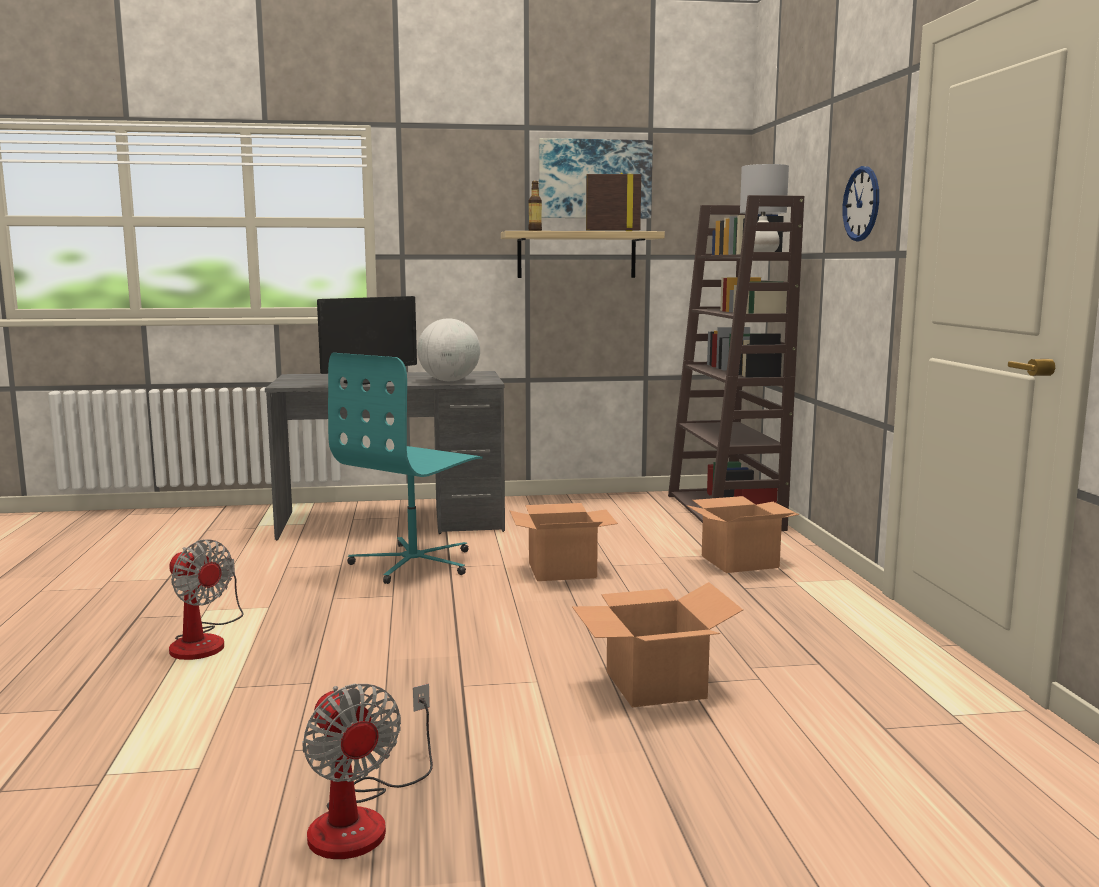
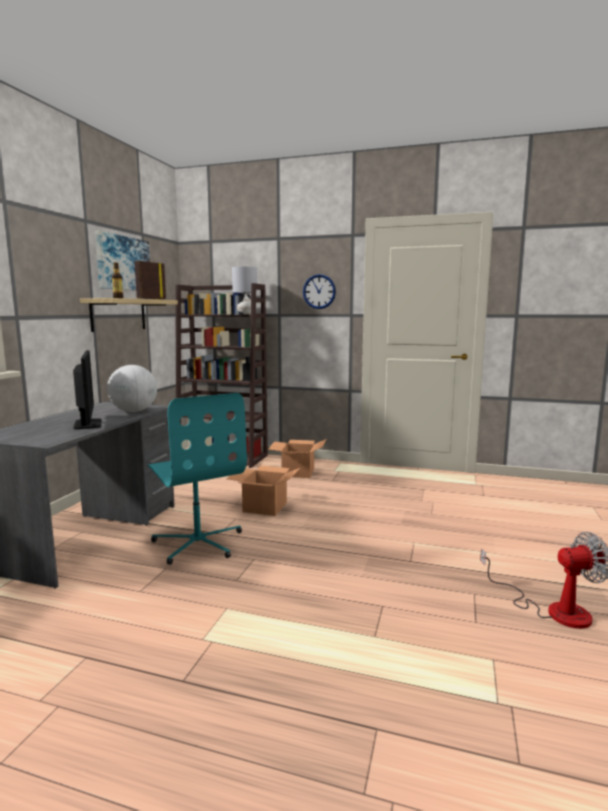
camera: 65 degrees left, 0 degrees up
(204, 640) = (275, 644): fan -> none
(656, 685) = (431, 519): cardboard box -> none

